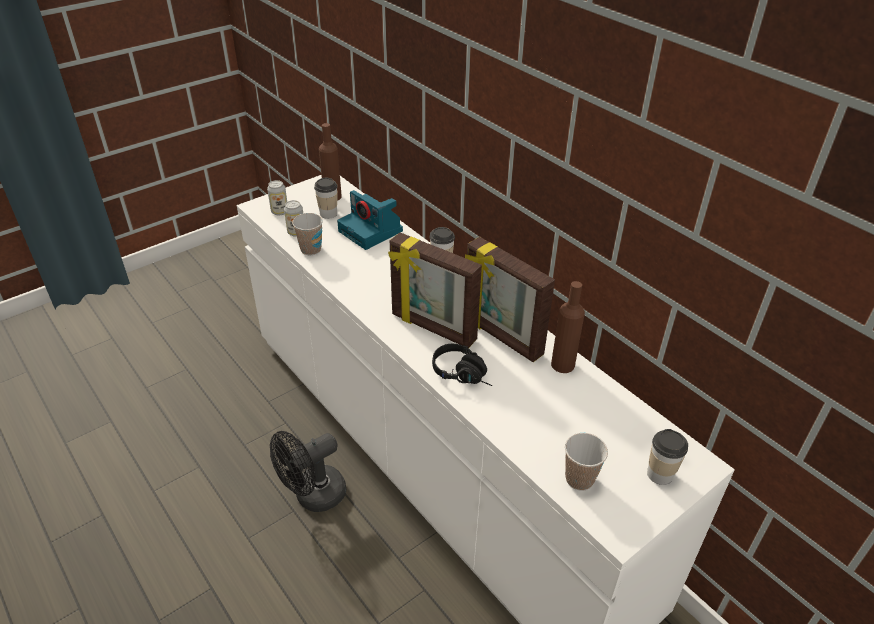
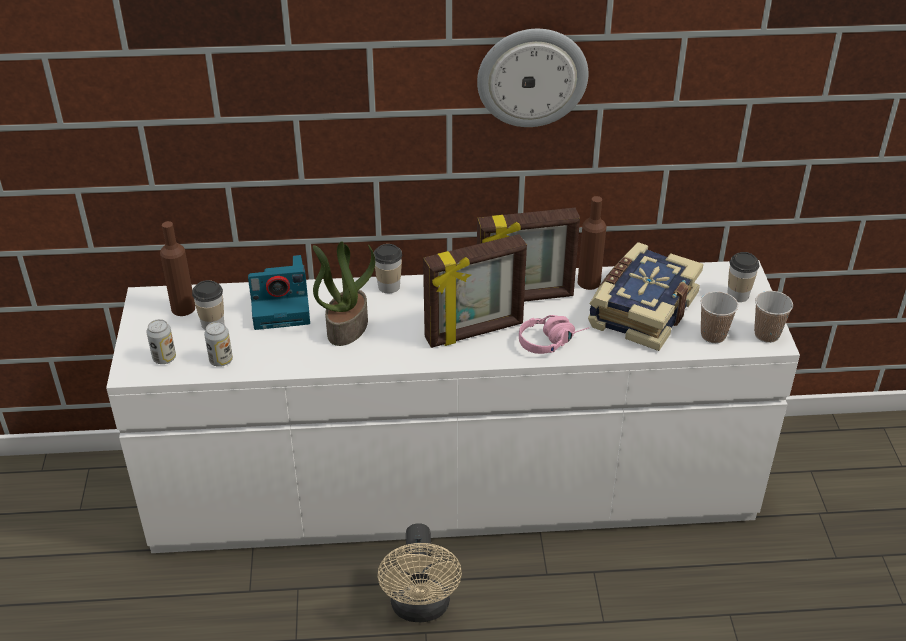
camera: 55 degrees left, 0 degrees up
(311, 249) = (265, 361): cup -> cup (766, 334)
(313, 496) = (421, 608): black fan -> beige fan
(378, 266) = (347, 327): none -> potted plant
(465, 375) = (552, 341): black headphones -> pink headphones
(562, 413) = (641, 310): none -> book
(570, 133) = (532, 77): none -> wall clock

